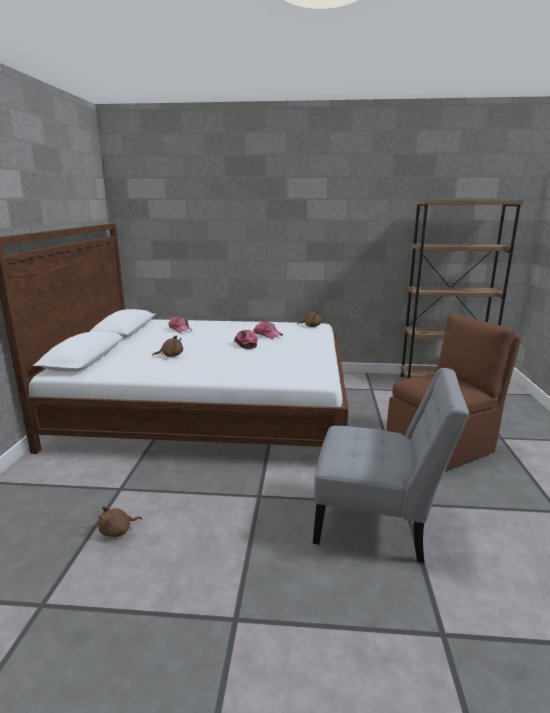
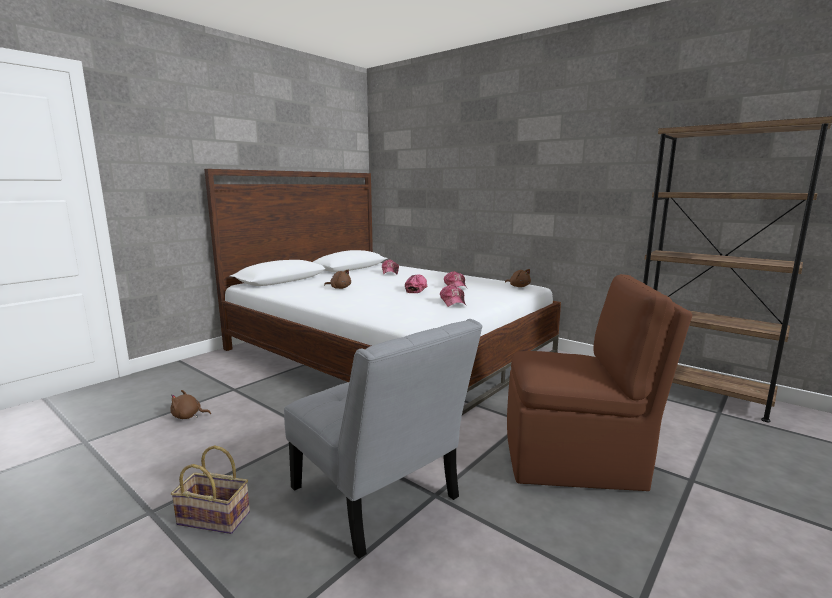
camera: 35 degrees right, 5 degrees down
(295, 592) = (216, 517): none -> basket
(298, 351) = (453, 302): none -> cap

